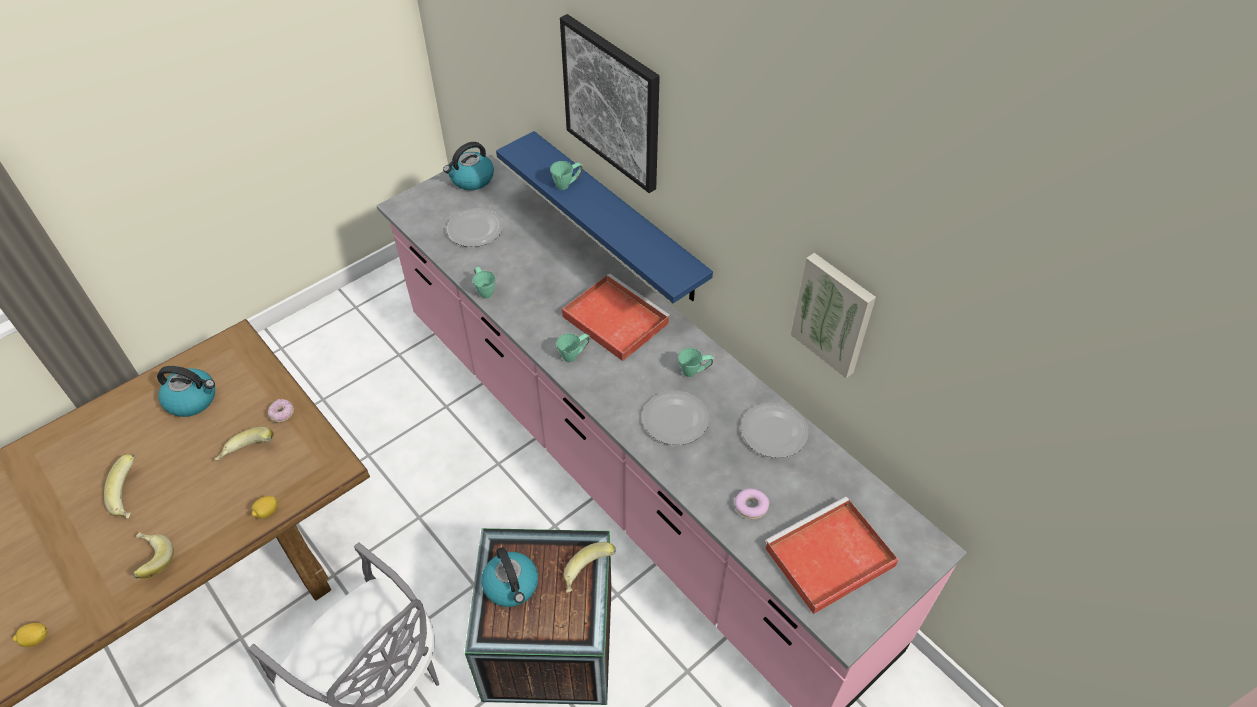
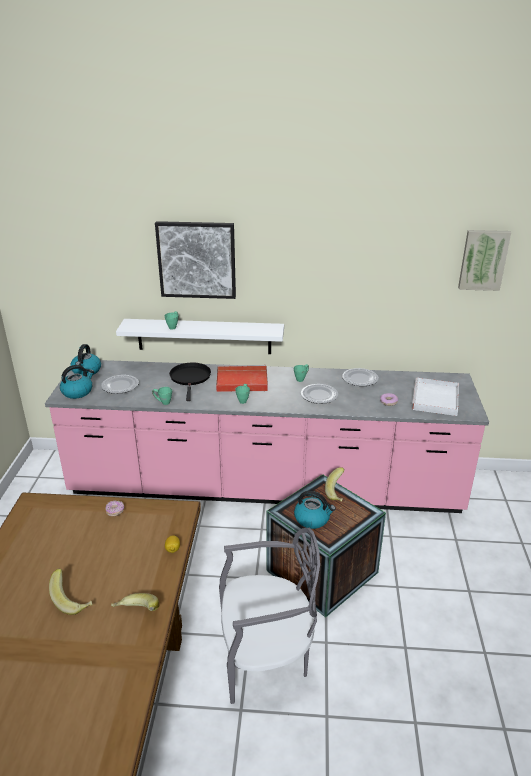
camera: 45 degrees left, 20 degrees down
(36, 639) = (115, 700): lemon -> none
(193, 399) = (44, 540): kettle -> kettle (78, 392)
(249, 454) = (122, 537): banana -> none
(563, 271) = (190, 378): none -> black frying pan
(617, 217) = (204, 336): blue shelf -> white shelf
(828, 558) = (436, 399): red tray -> white tray
(834, 314) = (368, 294): picture -> picture (483, 259)

